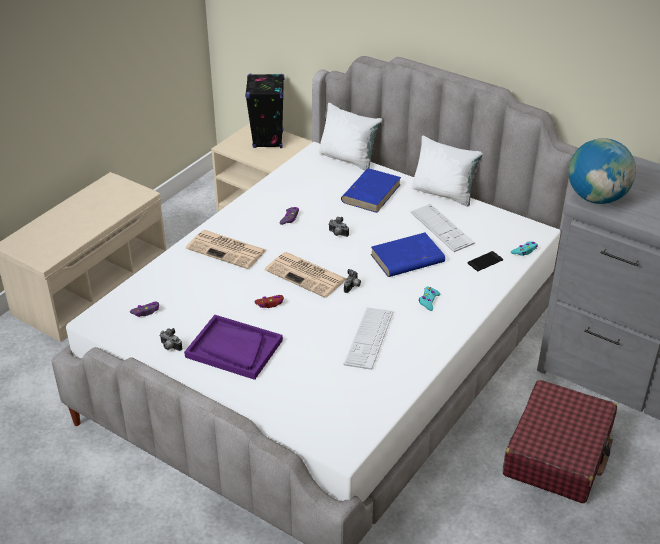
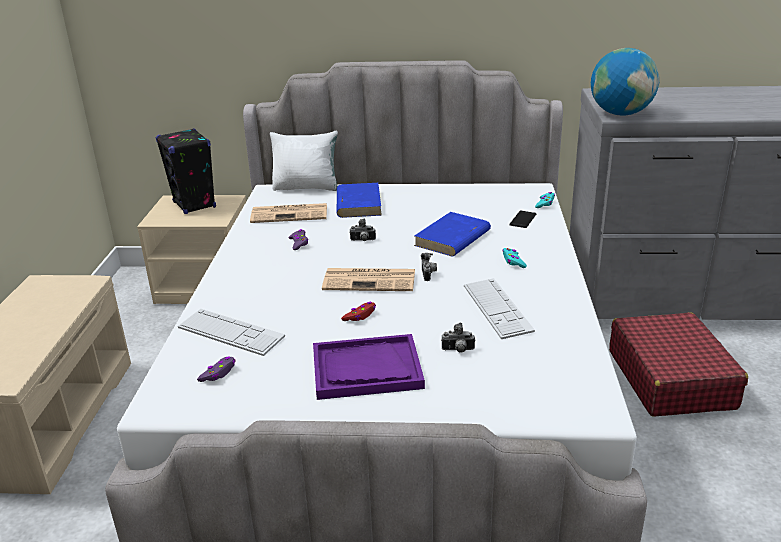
camera: 30 degrees left, 10 degrees down
(170, 347) = (287, 397): camera -> camera (458, 350)
(227, 250) = (259, 287): newspaper -> newspaper (290, 214)
(441, 228) = (454, 209): keyboard -> keyboard (230, 333)
(444, 193) = (425, 187): white pillow -> none

